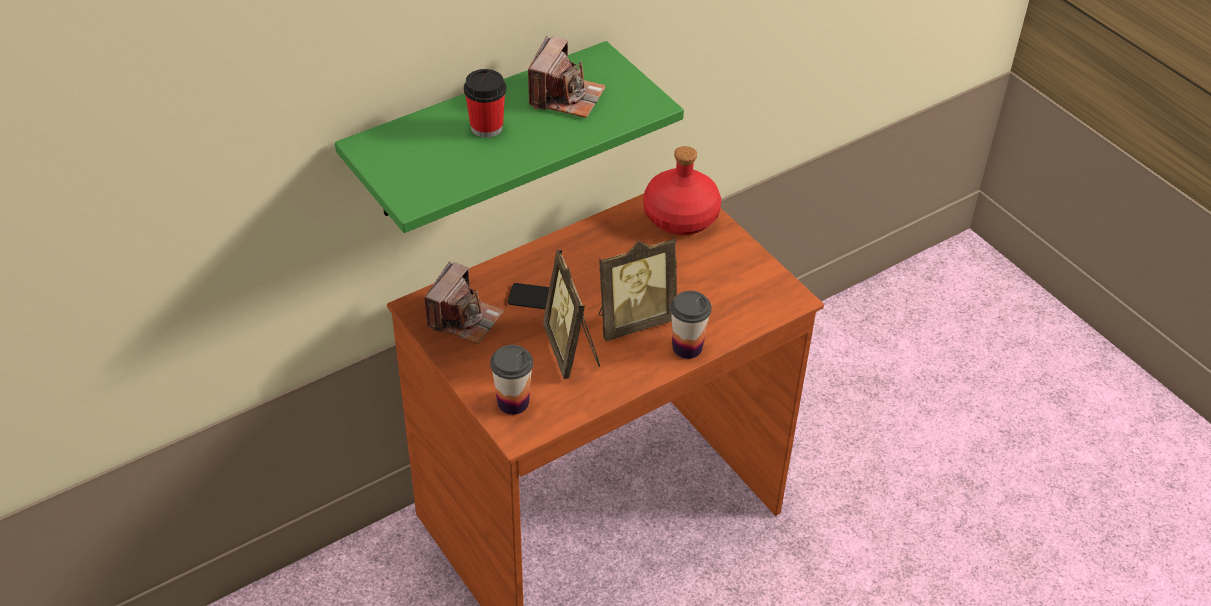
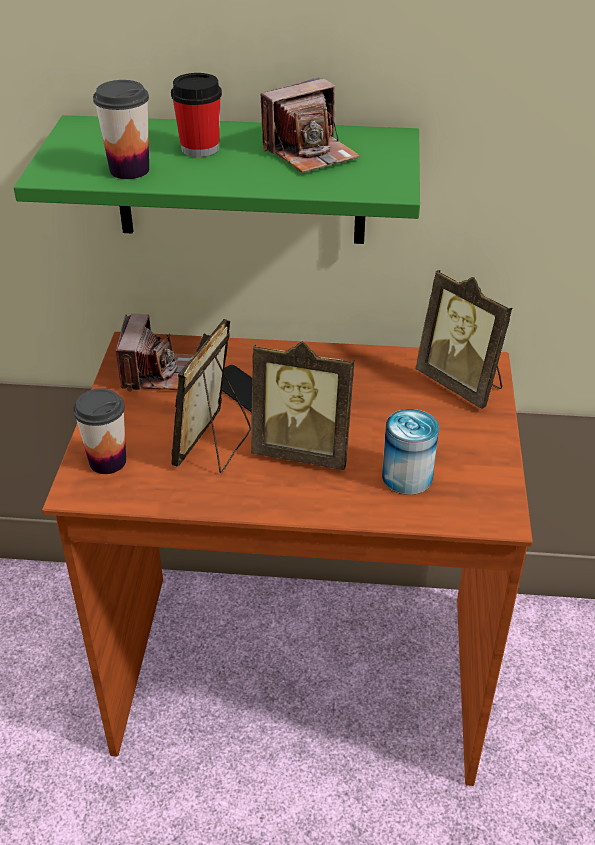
camera: 40 degrees right, 5 degrees down
(464, 319) = (157, 373): camera -> camera turned 60 degrees counterclockwise
(681, 216) = (461, 384): red bottle -> picture frame
(687, 347) = (328, 503): cup -> cup (129, 170)
(715, 302) = (407, 477): none -> can

